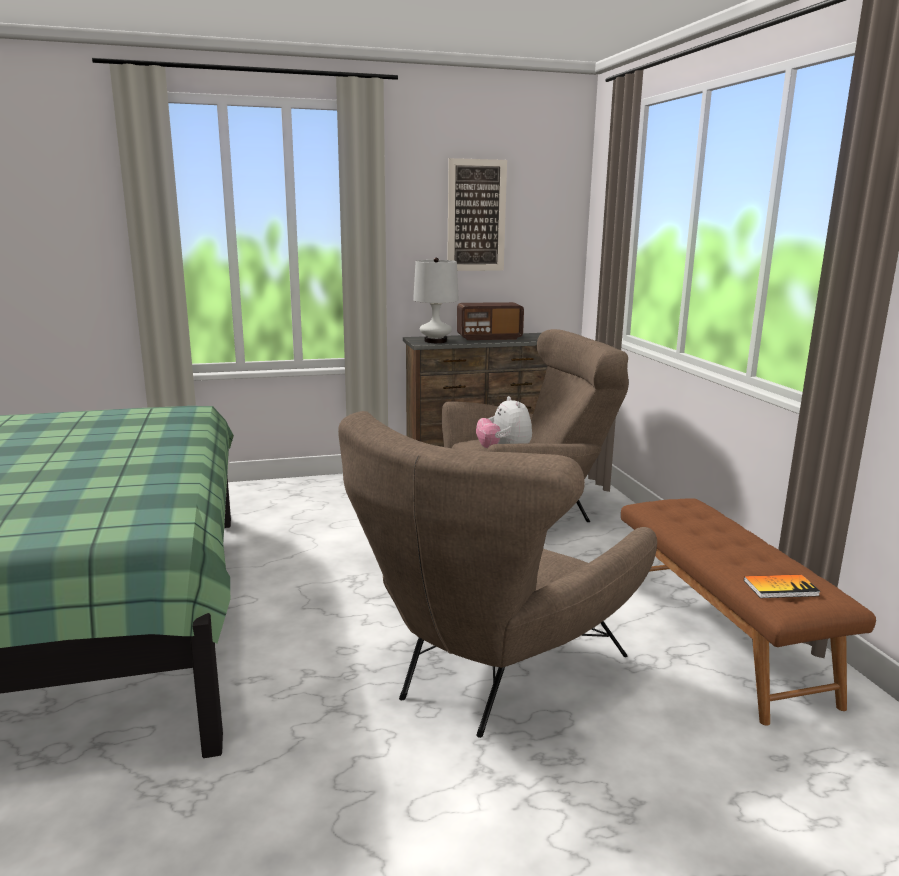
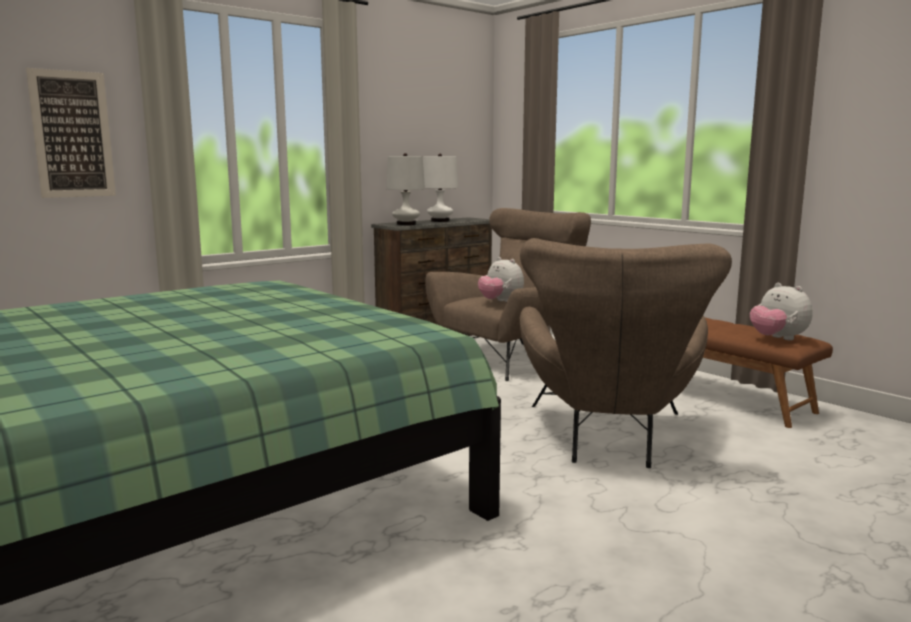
camera: 25 degrees left, 5 degrees down
(476, 216) = (420, 121): picture -> picture (72, 134)
(489, 337) = (440, 221): radio -> white table lamp
(780, 588) = (777, 339): book -> plush toy

